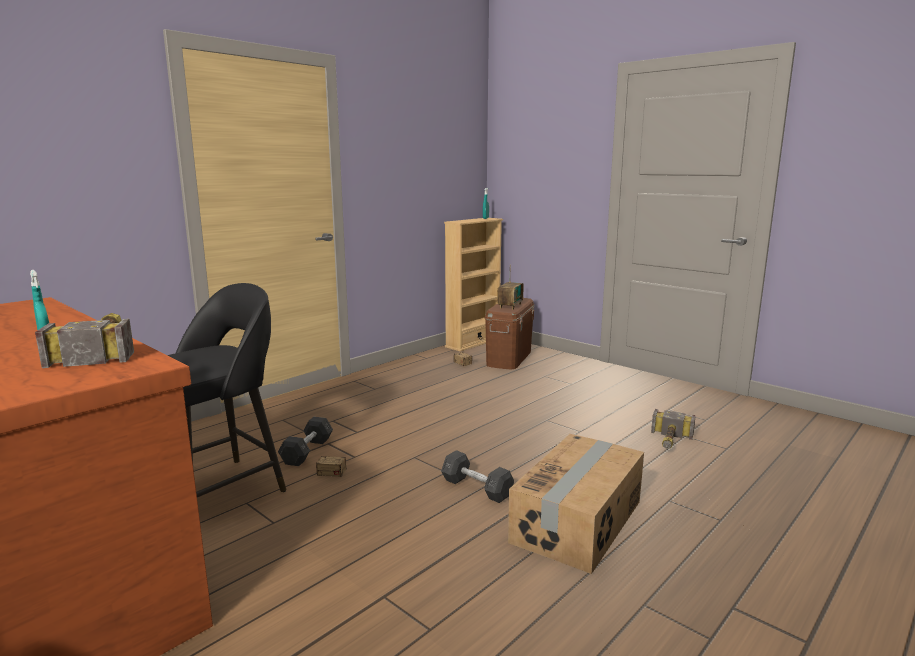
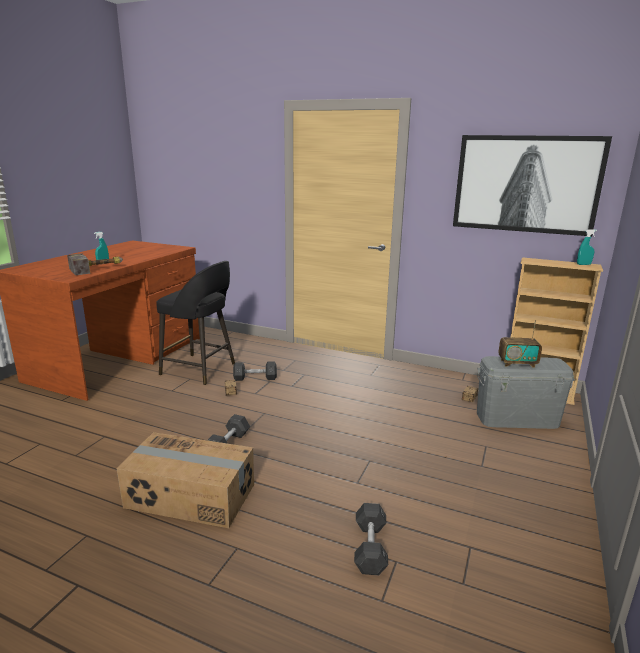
camera: 70 degrees right, 5 degrees up
(434, 153) = (526, 184): none -> picture
(509, 358) = (517, 418): brown storage box -> grey storage box
(669, 442) = (370, 548): hammer -> grey dumbbell

